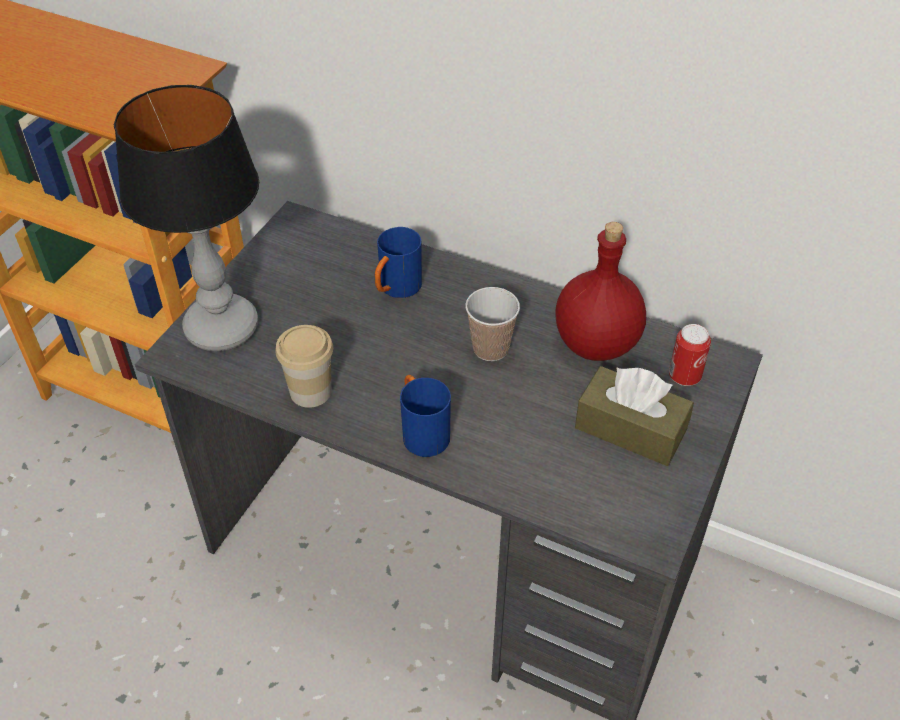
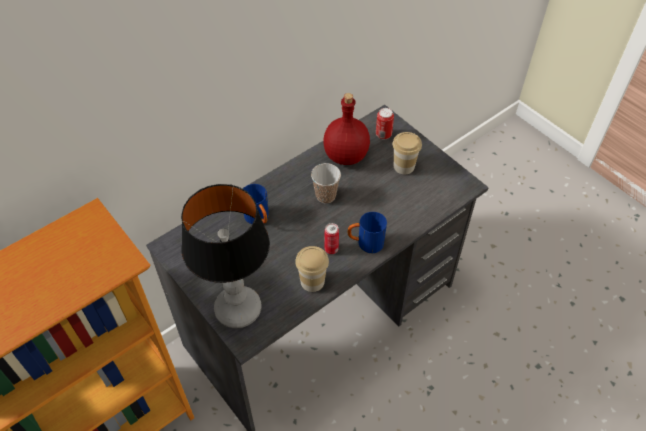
camera: 65 degrees left, 5 degrees up
(385, 393) = (331, 249): none -> can
(630, 429) = (404, 166): brown tissue box -> cup

